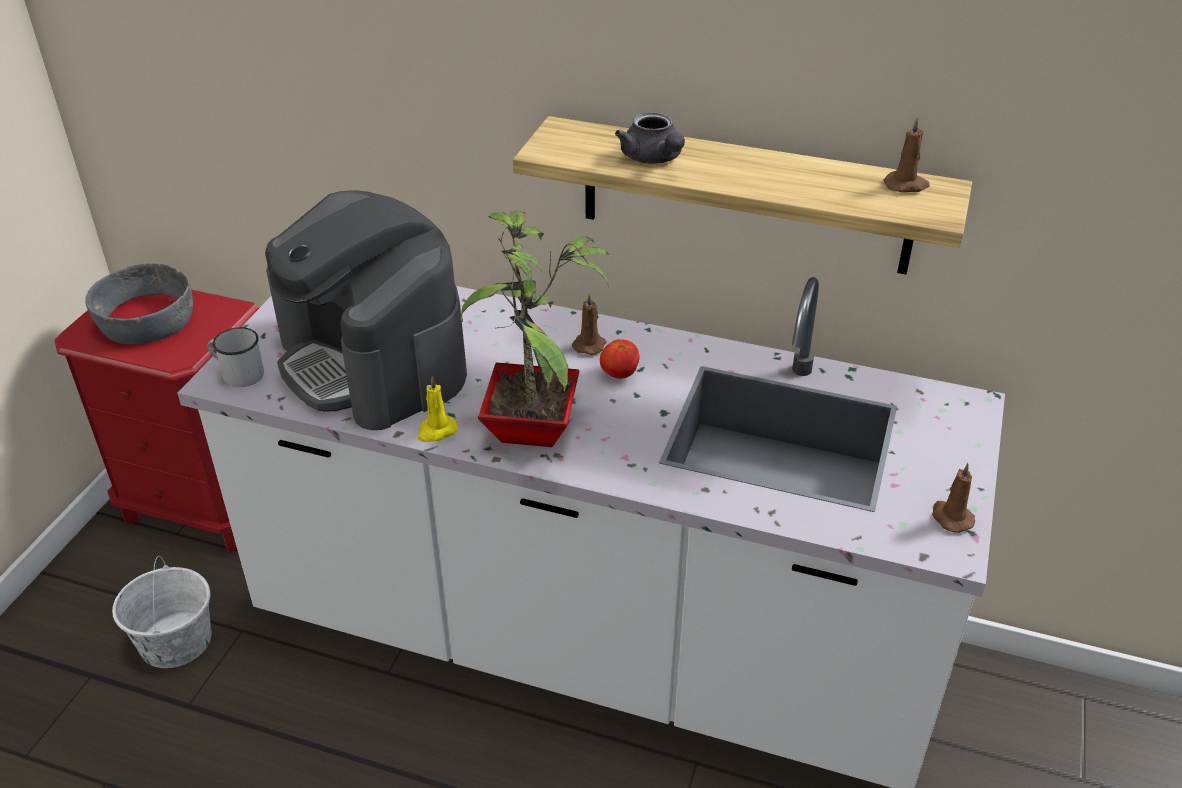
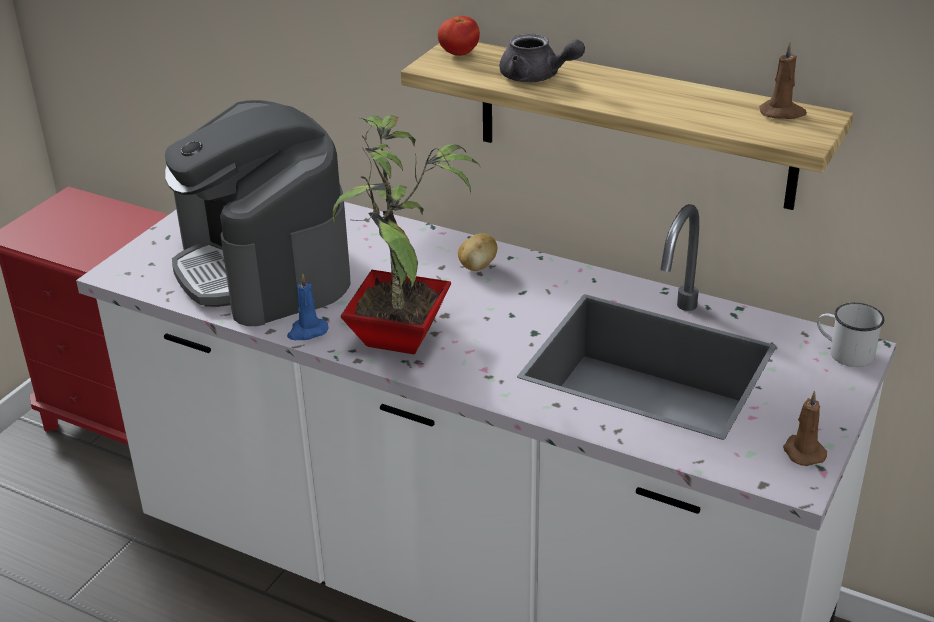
camera: 10 degrees right, 5 degrees down
(145, 321) = (74, 226): grey bowl -> none
(176, 641) = (69, 541): white bucket -> none
(237, 373) = (135, 268): white mug -> white mug (844, 352)
(436, 431) = (307, 331): yellow candle -> blue candle
(589, 344) = (478, 267): brown candle -> potato
(619, 374) = (499, 295): tomato -> tomato (459, 54)
(653, 159) = (536, 77): grey teapot -> grey teapot turned 45 degrees counterclockwise

